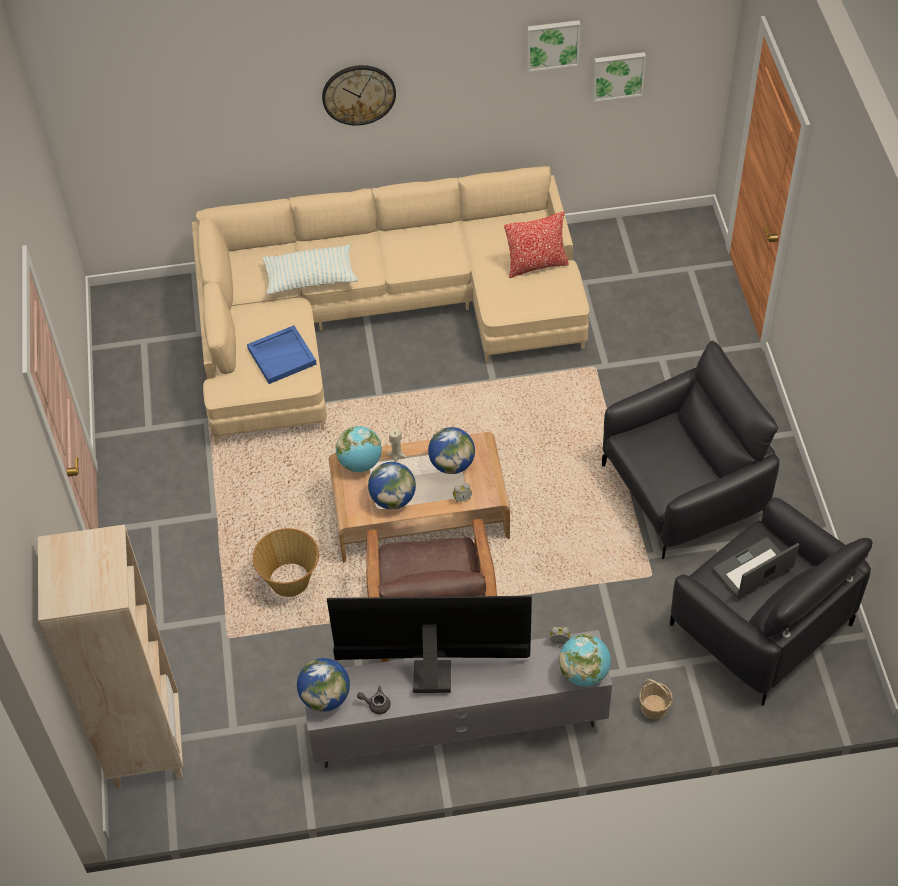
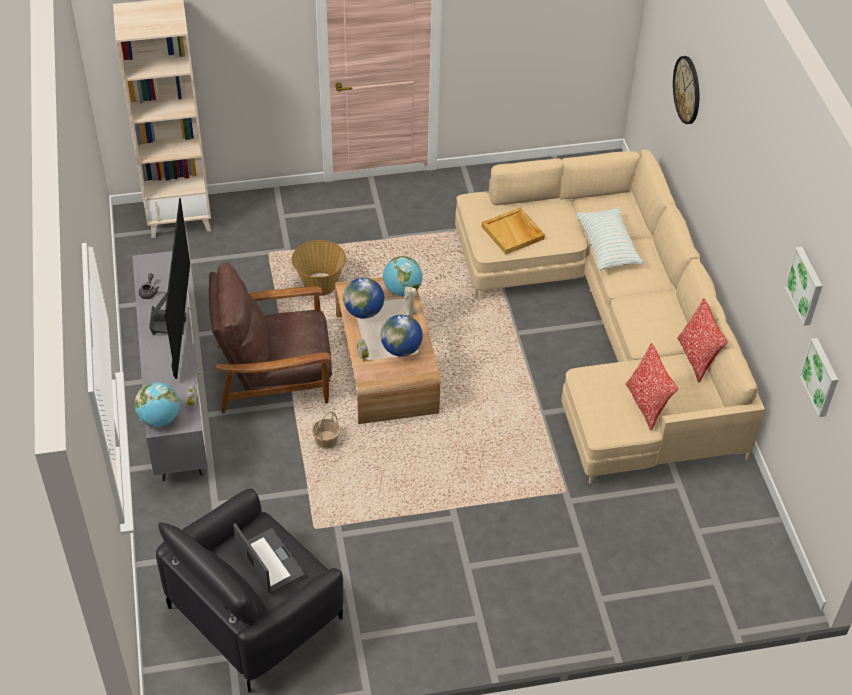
camera: 85 degrees right, 5 degrees down
(282, 356) = (513, 233): blue tray -> beige tray
(325, 697) = (159, 263): globe -> none
(358, 94) = (730, 174): wall clock -> wall clock (687, 90)
(475, 224) = (696, 358): none -> pillow
(654, 707) = (176, 524): basket -> basket (326, 440)
(682, 490) = (413, 558): black armchair -> none

